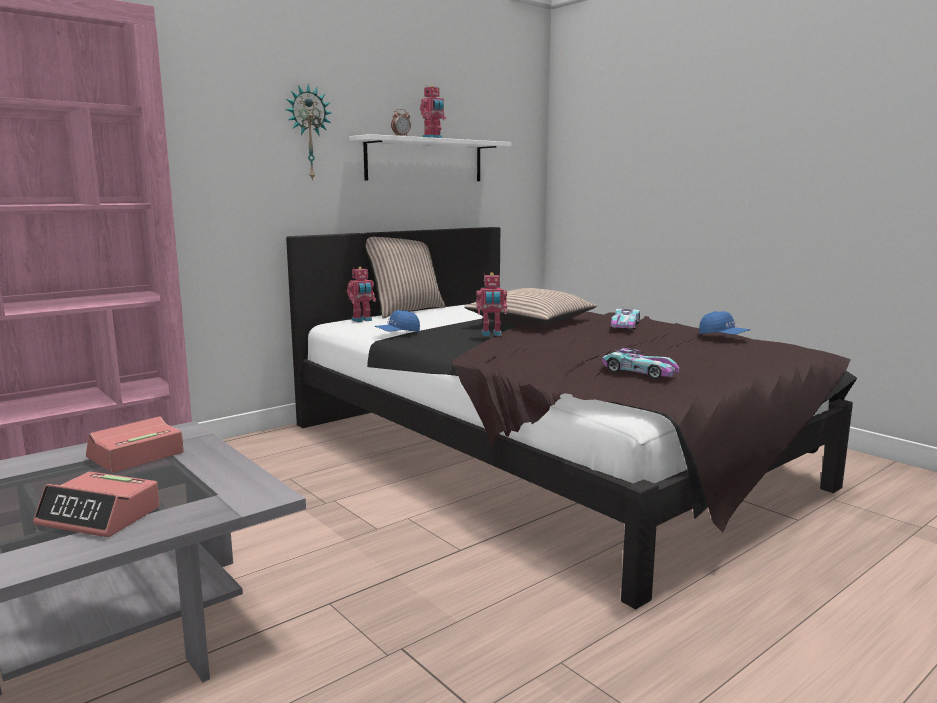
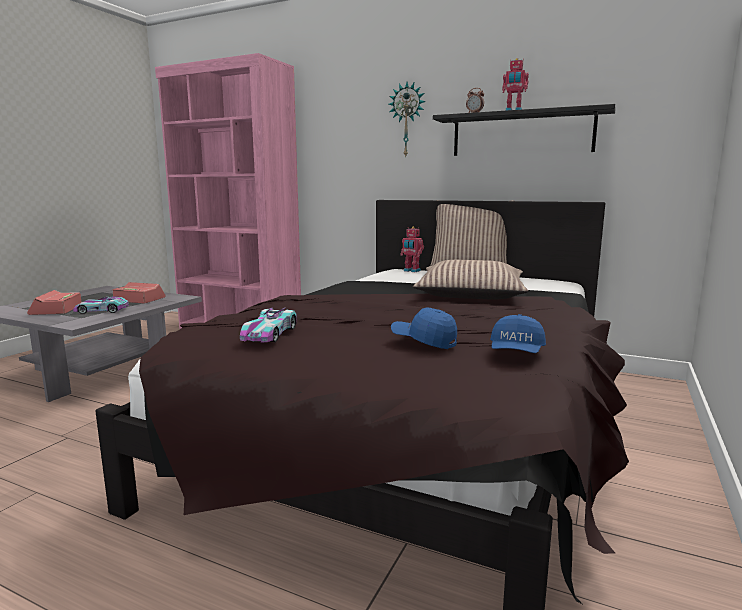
camera: 65 degrees right, 0 degrees up
(398, 333) = (373, 280): blue cap -> blue cap (424, 341)
(425, 160) = (521, 134): white shelf -> black shelf
(491, 334) = (391, 292): toy robot -> none
(625, 325) = (500, 315): toy car -> toy car (101, 310)

